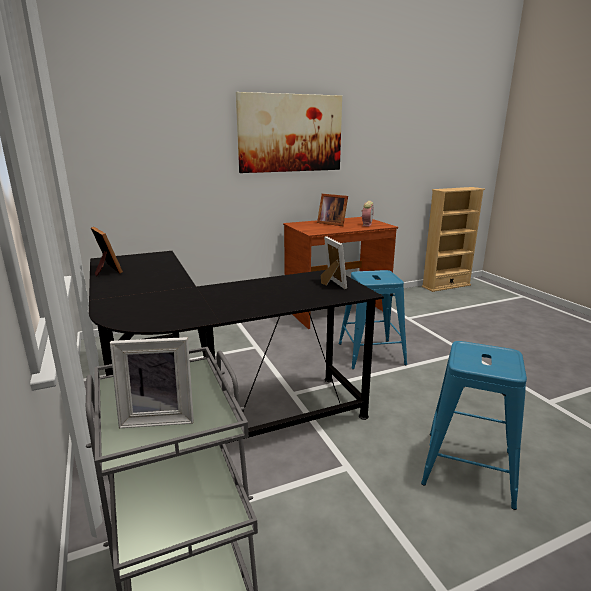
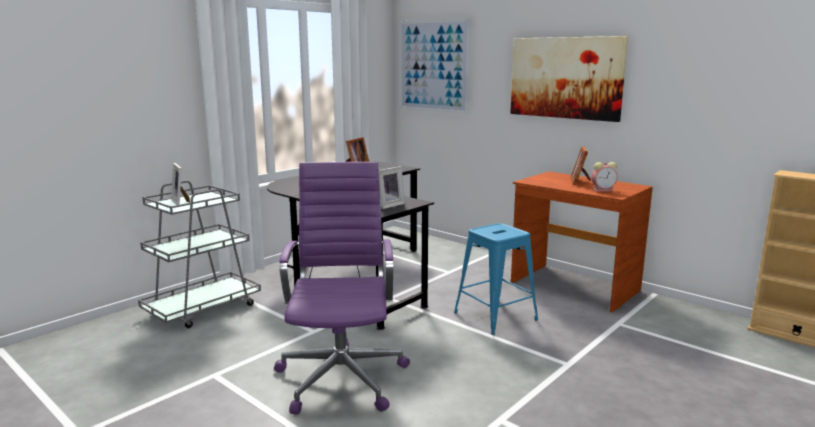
camera: 65 degrees right, 5 degrees down
(120, 123) = (433, 66): none -> picture
(468, 468) = (342, 376): blue stool -> purple office chair

